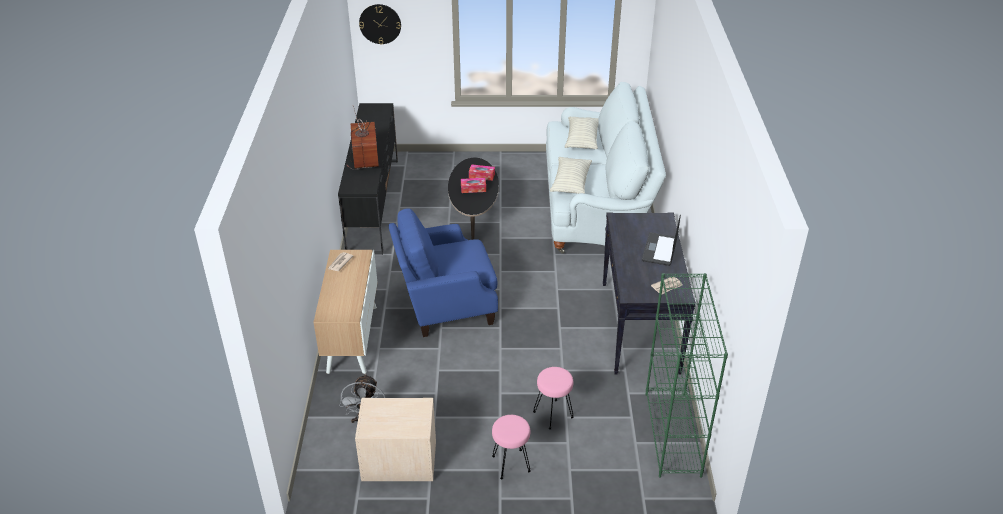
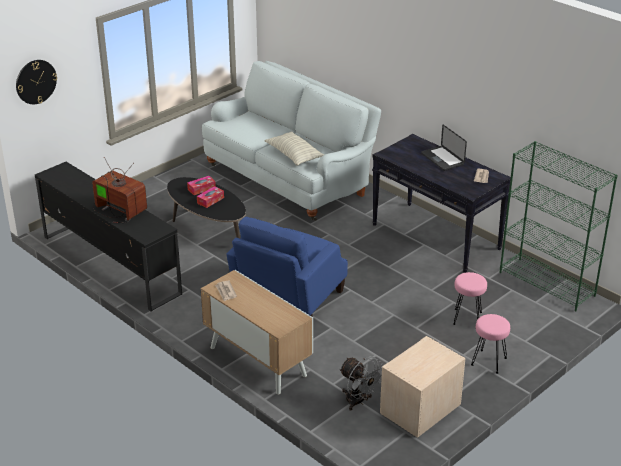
camera: 45 degrees left, 5 degrees down
(582, 140) = (252, 124): pillow -> none

